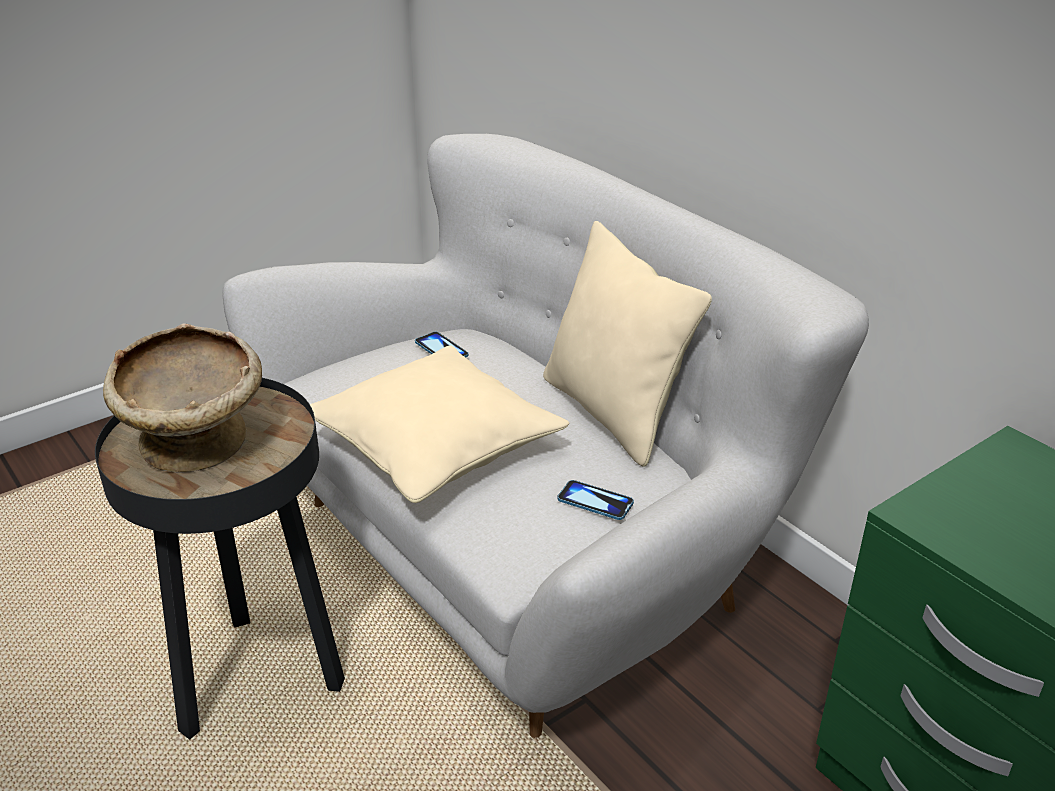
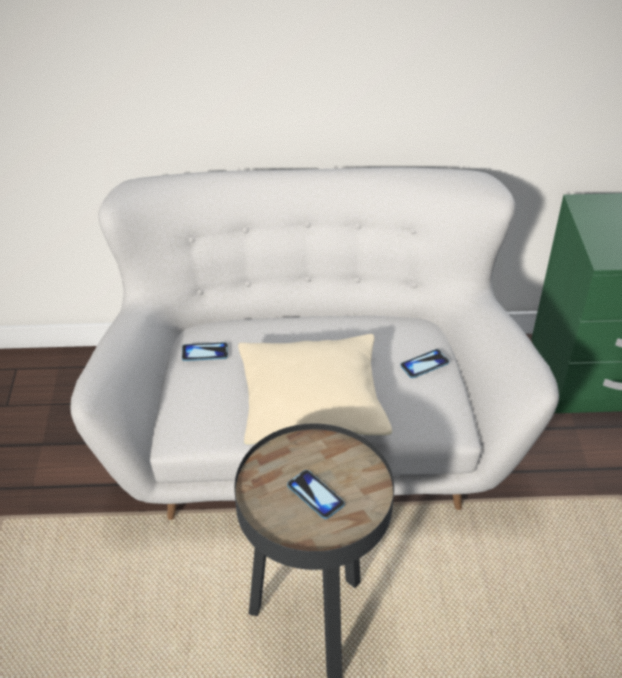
camera: 55 degrees left, 10 degrees up
(198, 445) = (315, 495): beige bowl -> phone
(613, 413) = (345, 315): beige pillow -> none

